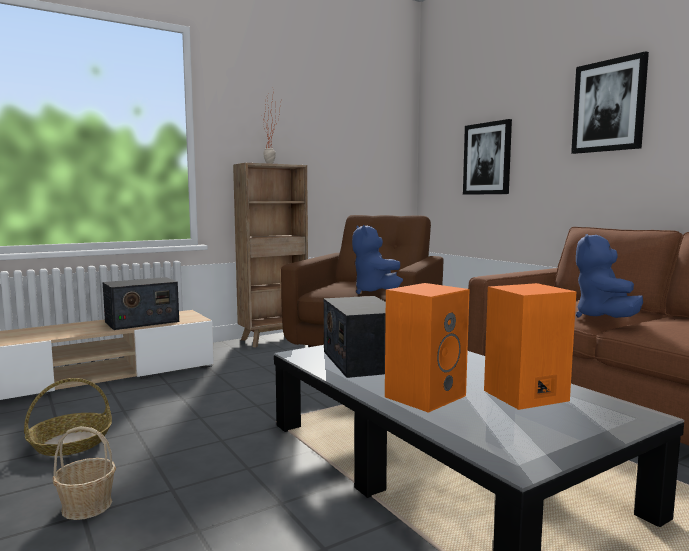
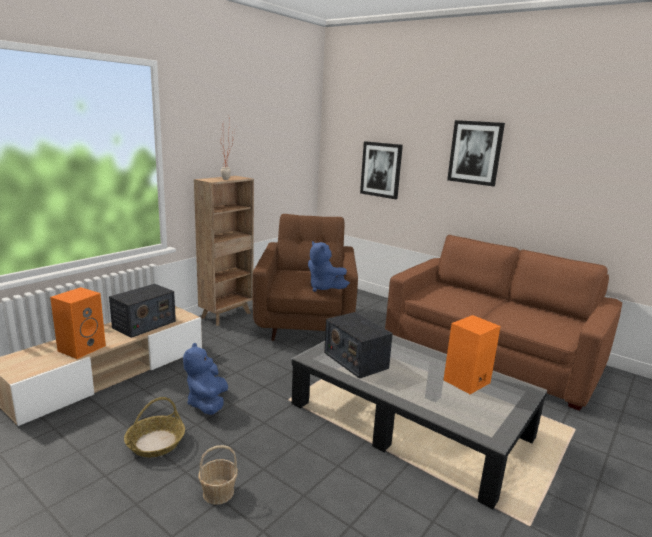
camera: 20 degrees left, 10 degrees up
(425, 395) = (415, 389): orange speaker -> orange speaker (82, 348)
(604, 318) = (480, 309): blue plush toy -> blue plush toy (207, 403)

